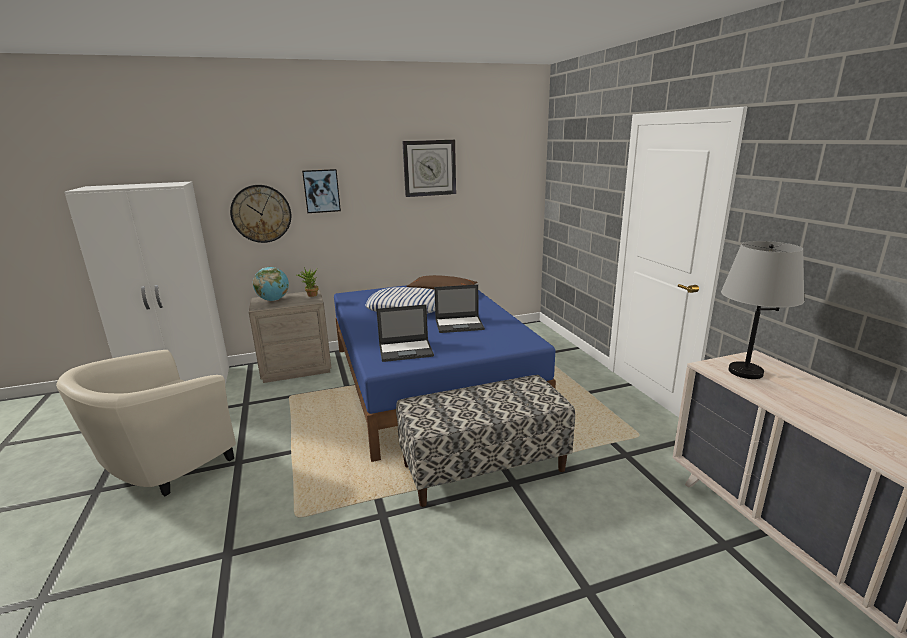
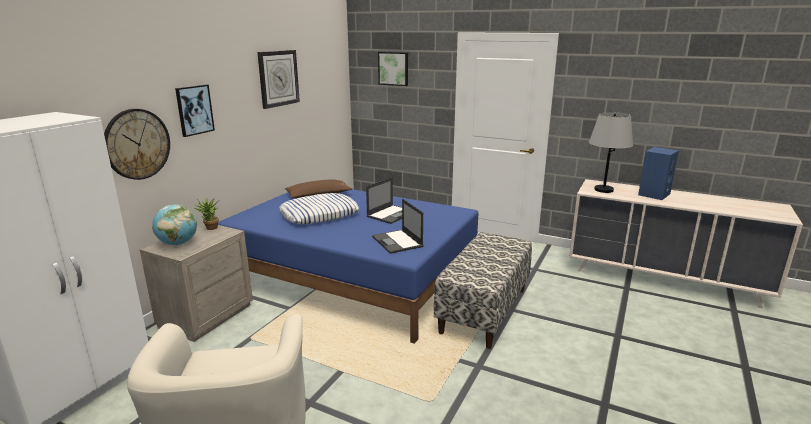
camera: 45 degrees left, 0 degrees up
(406, 350) = (397, 242): laptop -> laptop turned 120 degrees clockwise
(576, 162) = (394, 68): none -> picture
(831, 406) = (653, 194): none -> blue speaker

